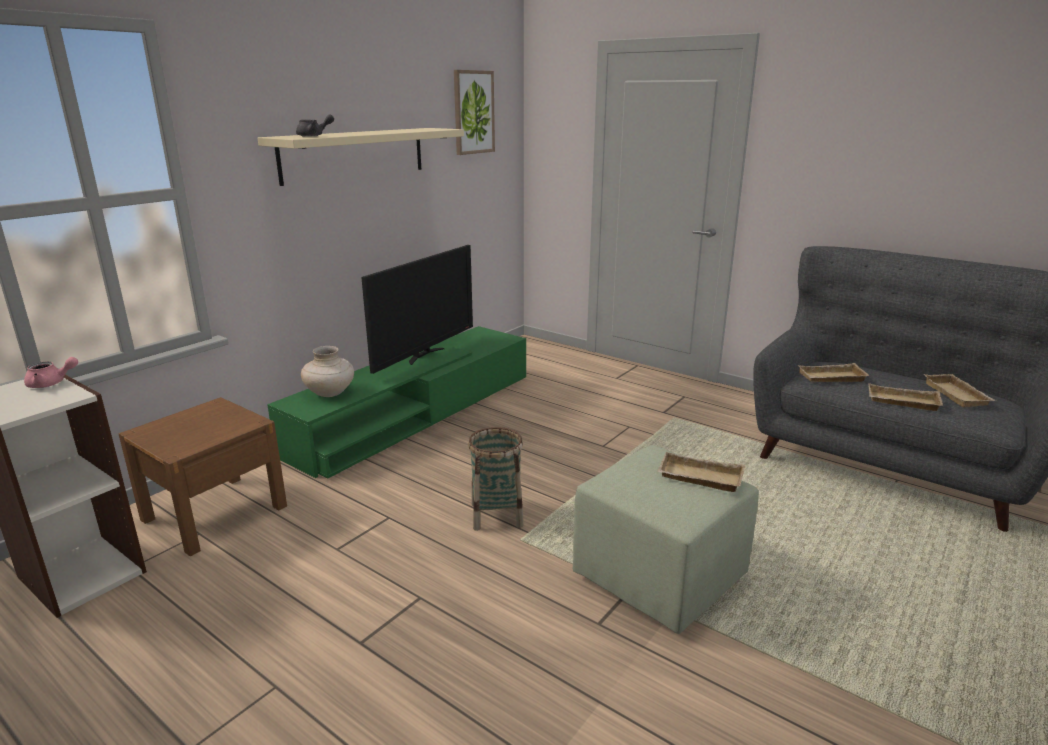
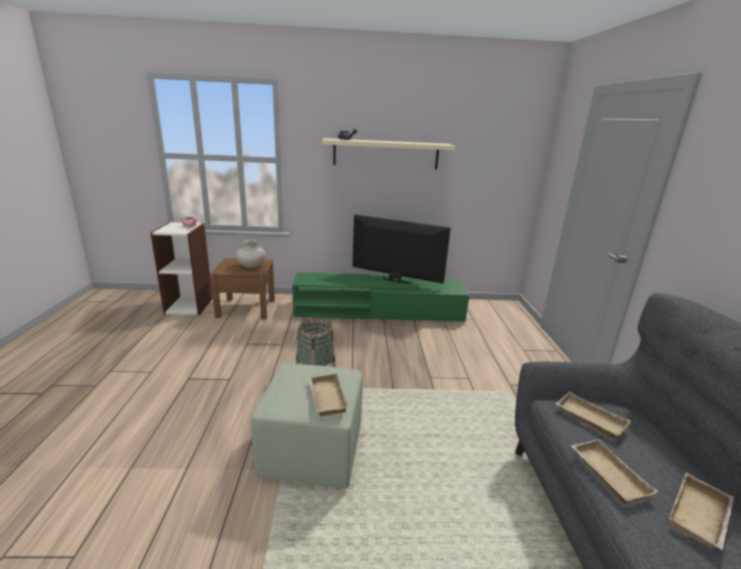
camera: 50 degrees right, 0 degrees up
(330, 393) = (323, 278): beige vase -> beige vase (251, 266)
(424, 355) = (395, 280): television -> television turned 150 degrees counterclockwise
(473, 112) = (493, 137): picture -> none

